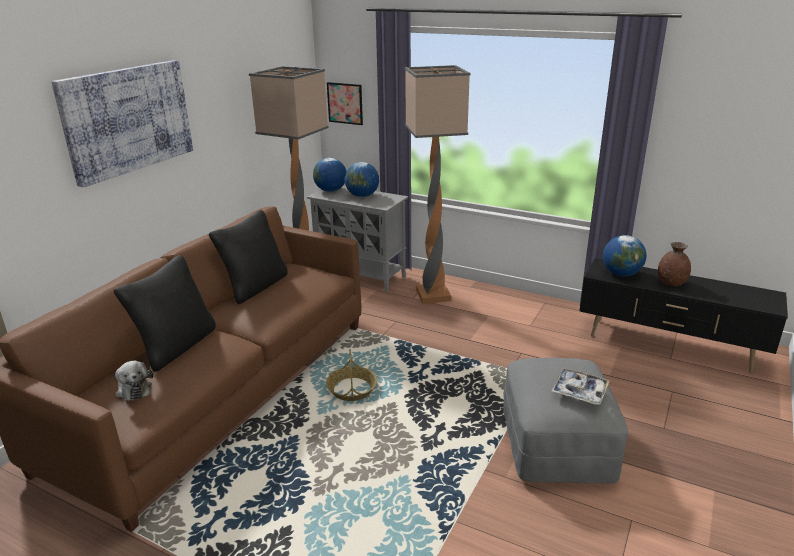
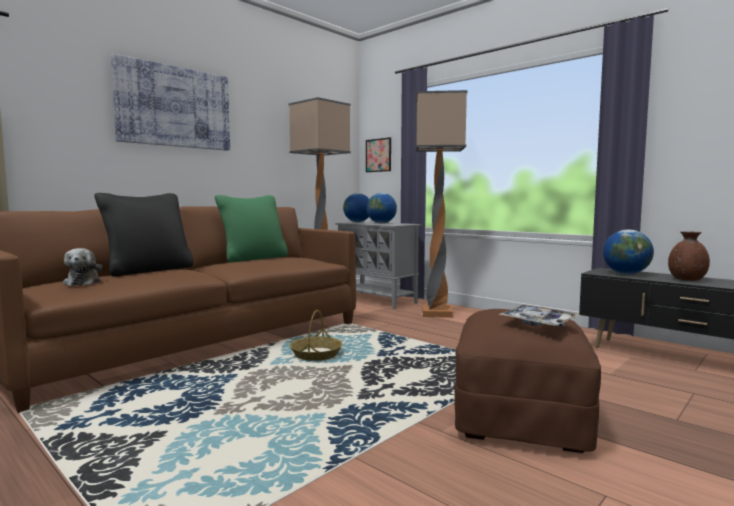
camera: 15 degrees right, 20 degrees down
(255, 287) = (253, 258): black pillow -> green pillow
(555, 445) = (519, 415): grey ottoman -> brown ottoman

